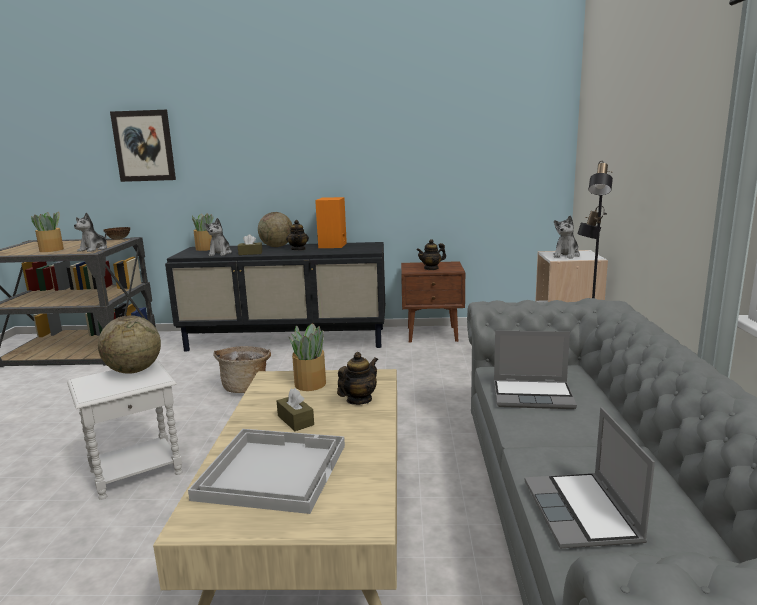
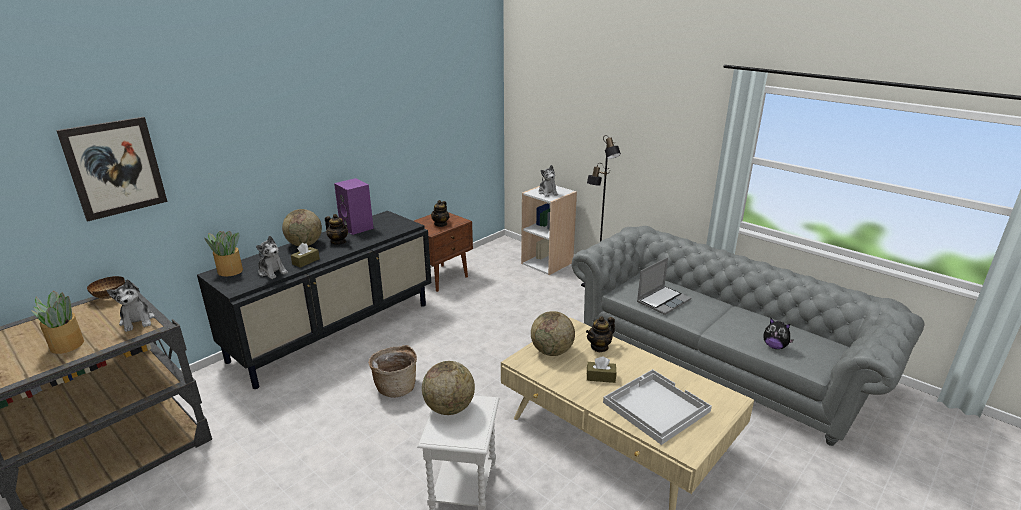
camera: 50 degrees left, 10 degrees up
(310, 383) = (552, 351): potted plant -> globe
(333, 245) = (357, 227): orange speaker -> purple speaker
(359, 400) = (599, 347): teapot -> teapot turned 120 degrees counterclockwise
(583, 513) = (774, 346): laptop -> plush toy

